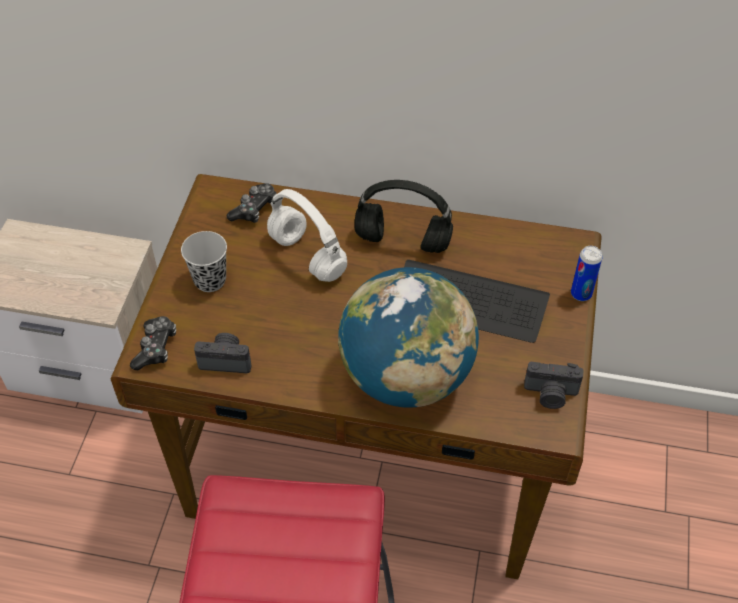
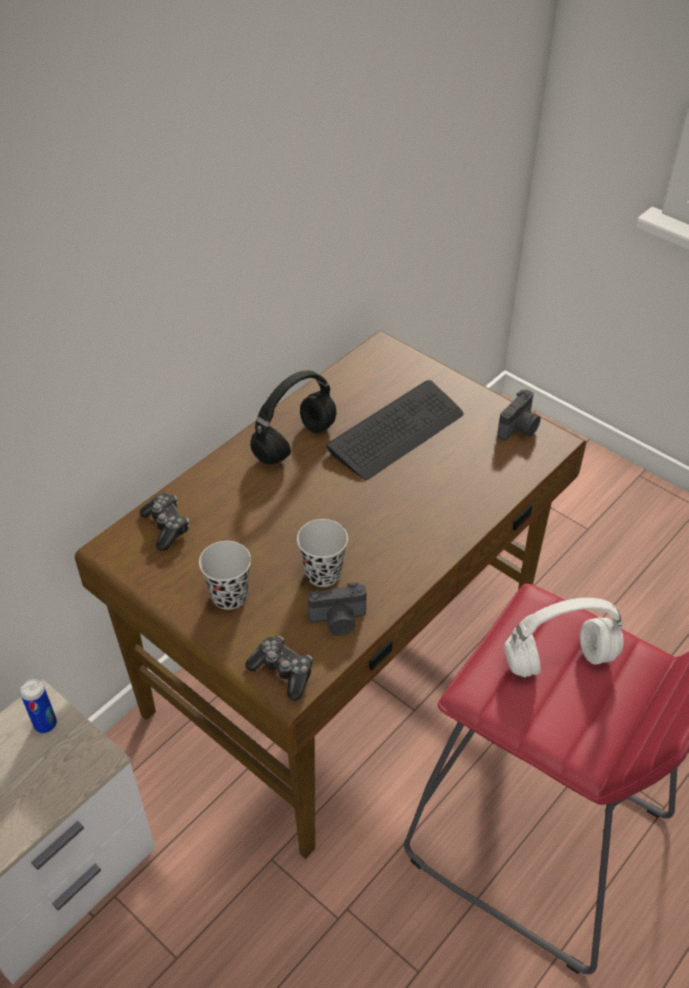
camera: 60 degrees left, 5 degrees down
(226, 360) = (338, 621): camera -> camera turned 135 degrees counterclockwise
(269, 327) = (323, 573): none -> black cup
(309, 257) = (261, 511): white headphones -> white headphones (561, 659)
(406, 376) = (444, 504): globe -> none
(581, 294) = (435, 367): can -> can (45, 724)

